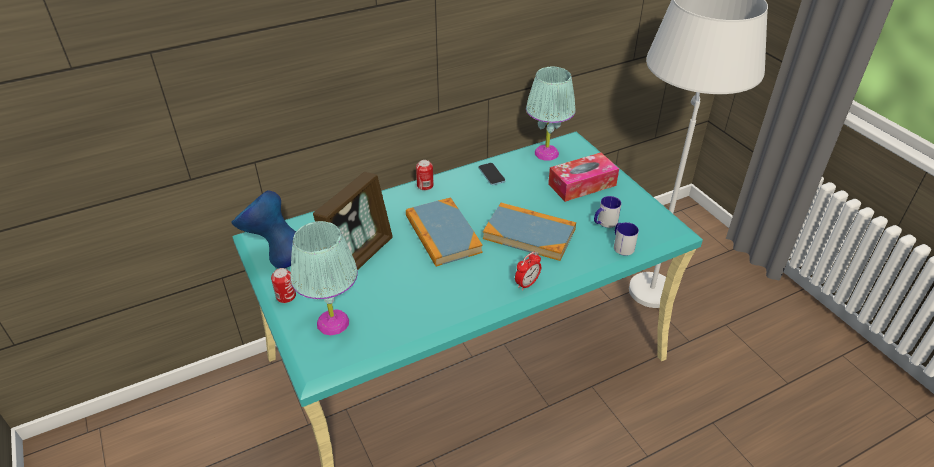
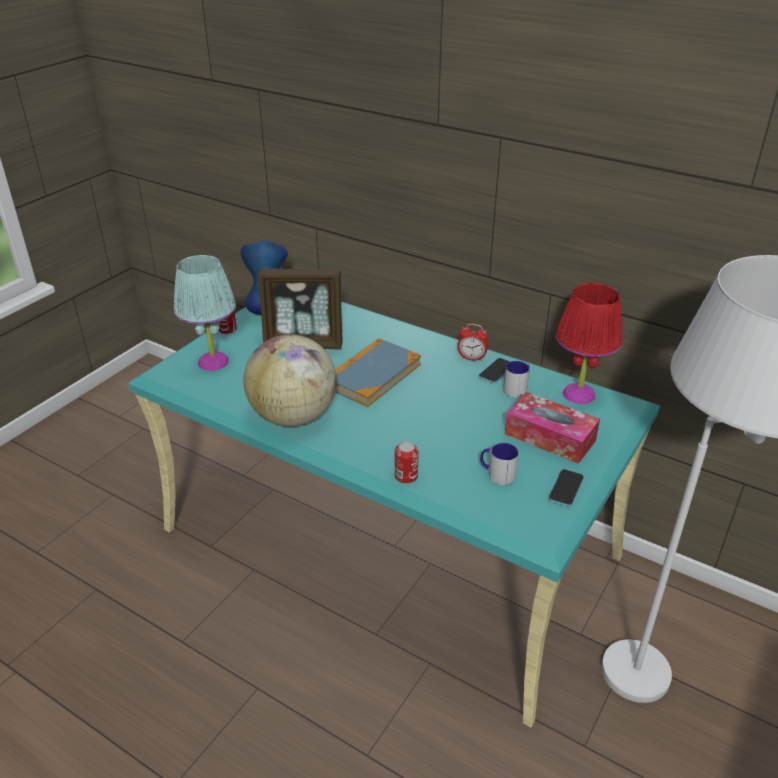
camera: 60 degrees right, 5 degrees down
(425, 185) = (435, 340): can -> can (406, 476)
(462, 297) = (293, 416): none -> globe
(527, 284) = (345, 449): alarm clock -> alarm clock (471, 358)
(529, 234) = (424, 427): book -> none
(547, 153) = (579, 394): turquoise table lamp -> red table lamp
(621, 245) = (468, 499): mug -> mug (517, 388)
(637, 201) = (566, 489): none -> phone

